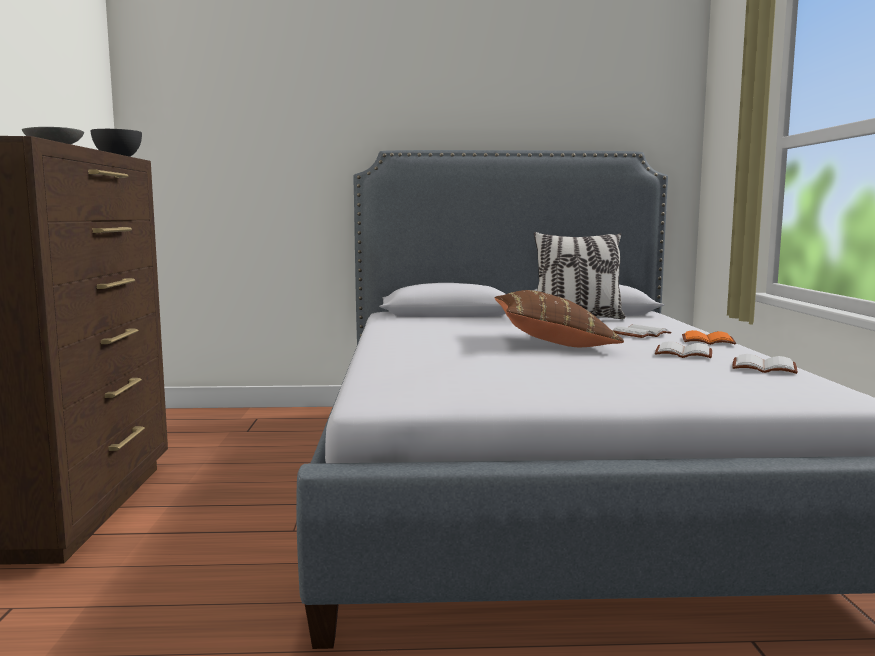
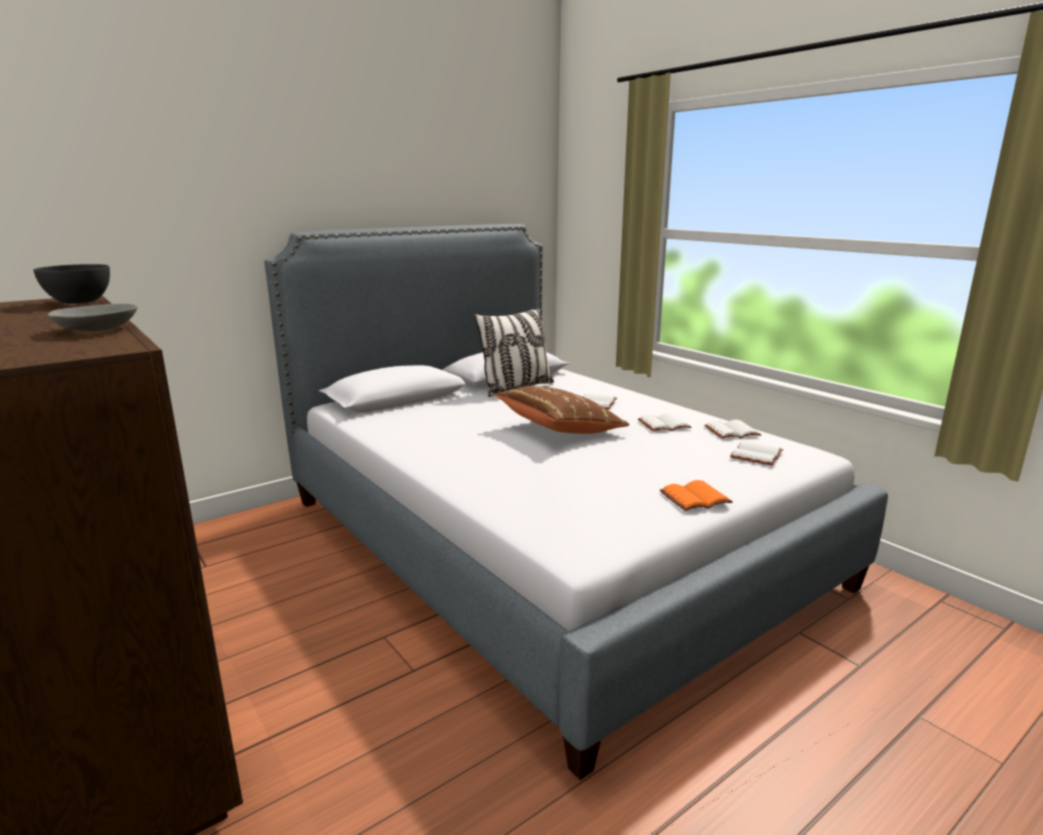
camera: 35 degrees left, 10 degrees up
(707, 341) = (650, 404): orange book -> orange book (695, 499)
(749, 384) = (757, 455): none -> white book

